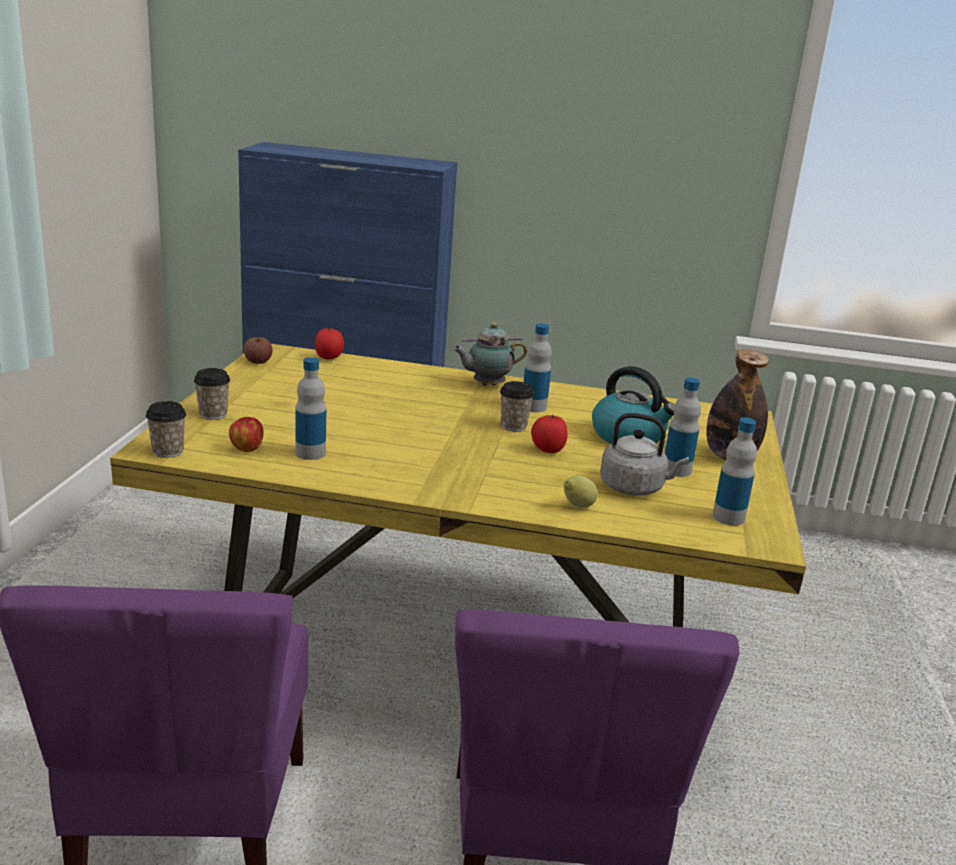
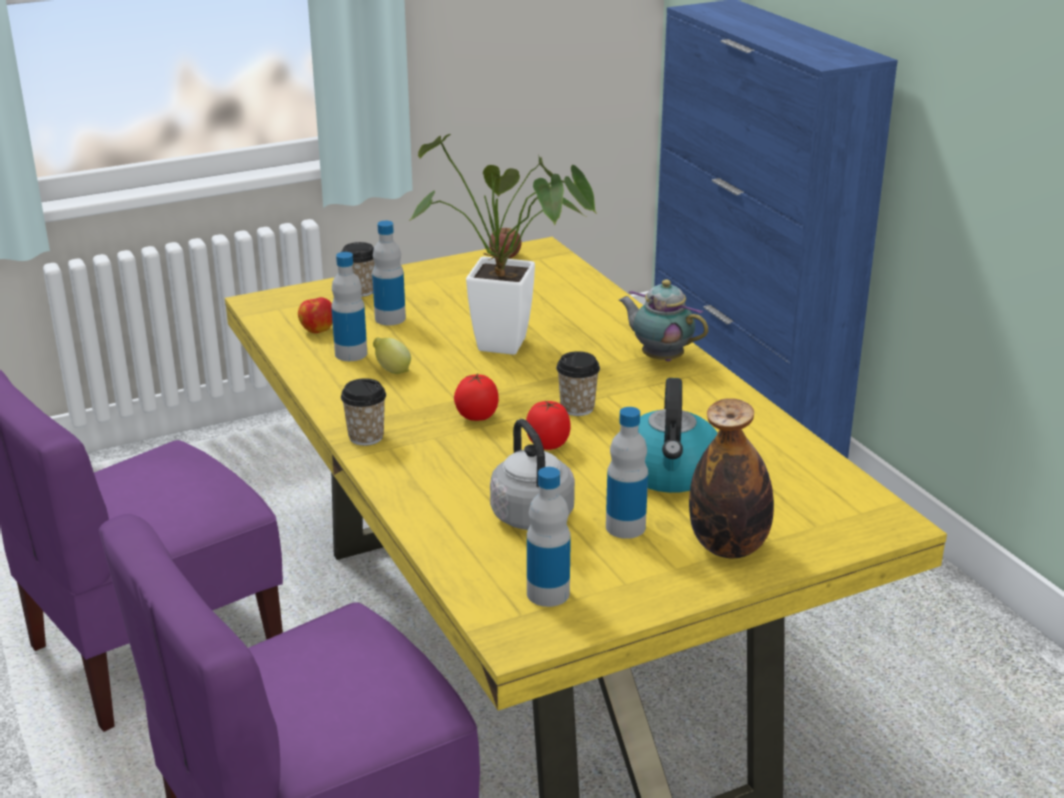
camera: 55 degrees right, 5 degrees up
(168, 451) = (264, 309): cup -> cup (366, 437)
(328, 358) = (574, 274): tomato -> tomato (476, 417)
(399, 409) = (514, 347): none -> potted plant
(533, 407) = (649, 399): bottle -> bottle (390, 318)
(577, 507) = (436, 503): lemon -> lemon (392, 371)

